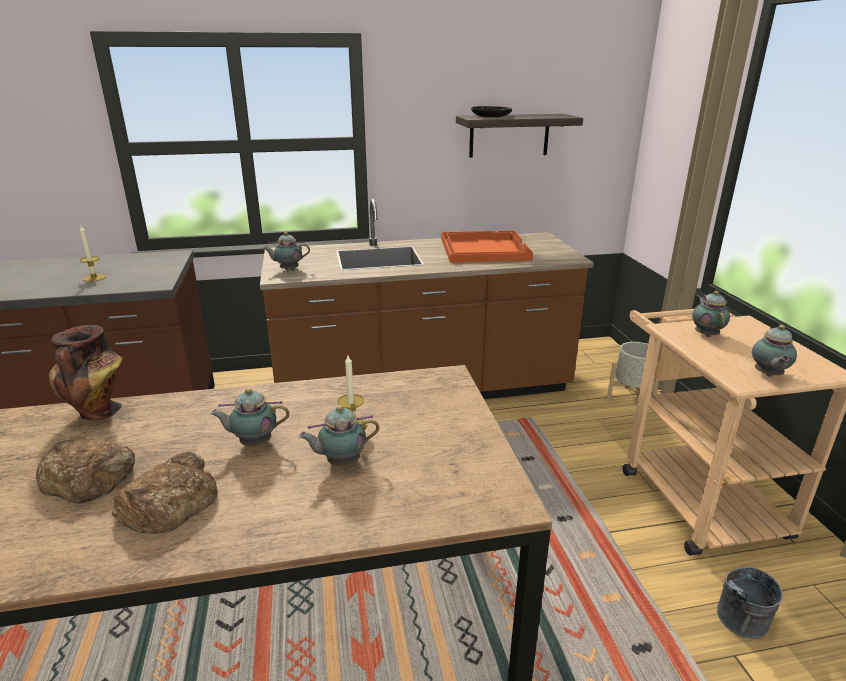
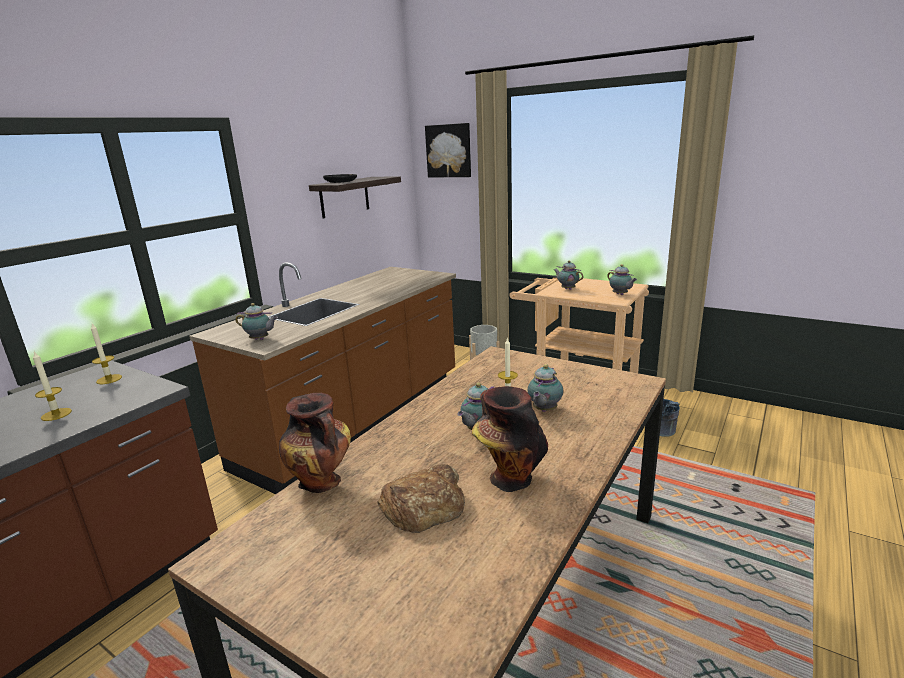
camera: 45 degrees left, 5 degrees down
(159, 264) = (109, 379): none -> candle
(170, 502) = (508, 478): bread -> vase
(288, 269) = (260, 339): teapot -> teapot turned 120 degrees counterclockwise
(483, 249) = (375, 285): orange tray -> none
(684, 88) = (449, 151): none -> picture

